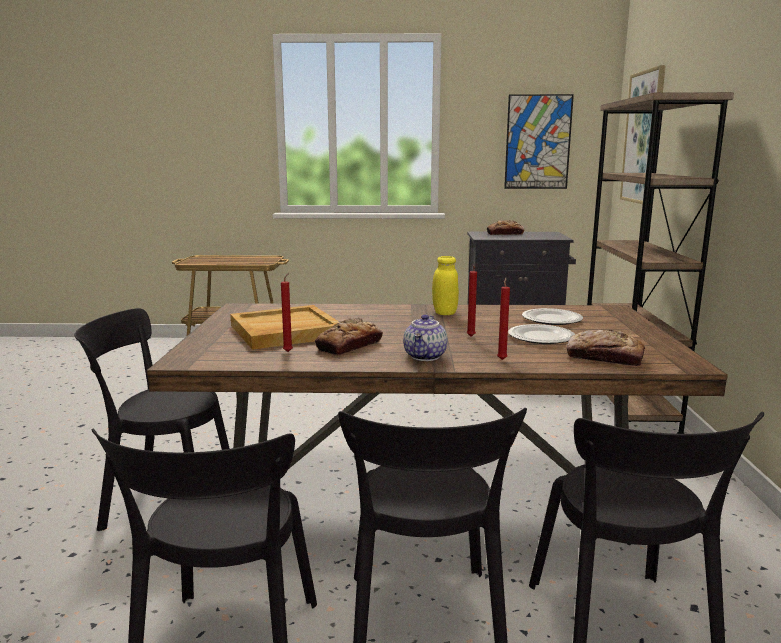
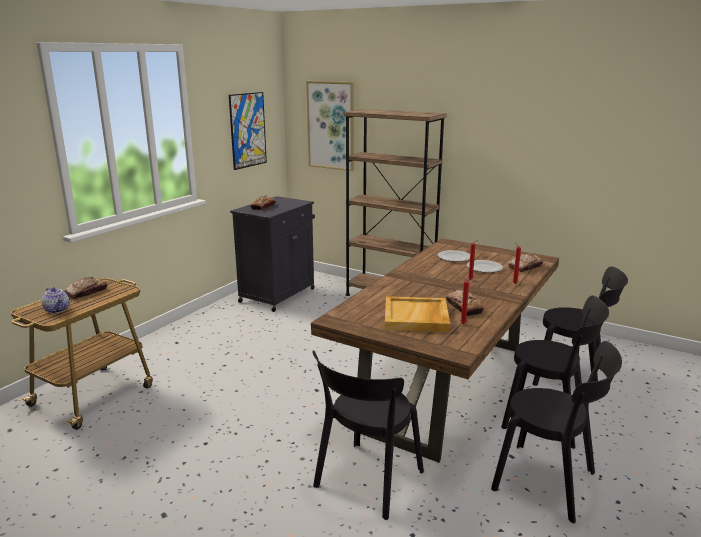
camera: 60 degrees left, 5 degrees up
(248, 259) = (86, 292): none -> bread
(426, 356) = (498, 296): teapot -> teapot (58, 310)
(444, 313) = (416, 273): yellow jar -> none

